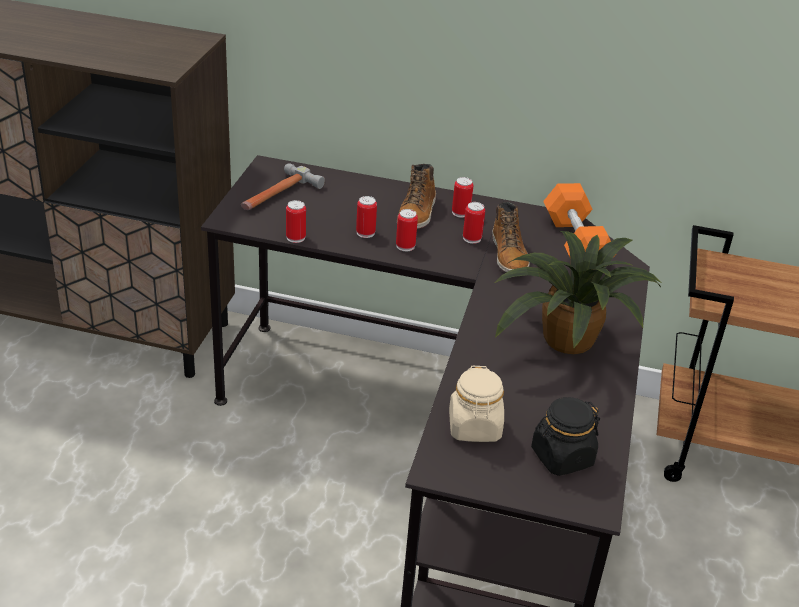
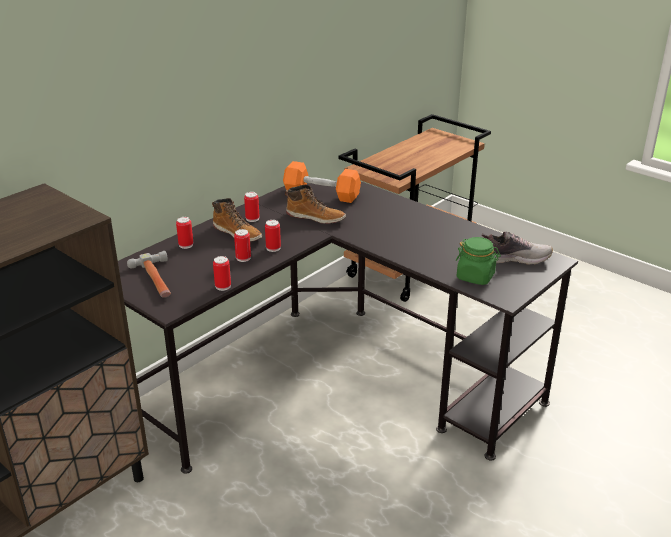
camera: 60 degrees left, 5 degrees down
(472, 238) = (285, 223): can -> can (186, 245)
(474, 427) = (475, 277): beige jar -> green jar
(561, 457) = (514, 258): black jar -> shoe
(566, 342) = (416, 226): potted plant -> none

